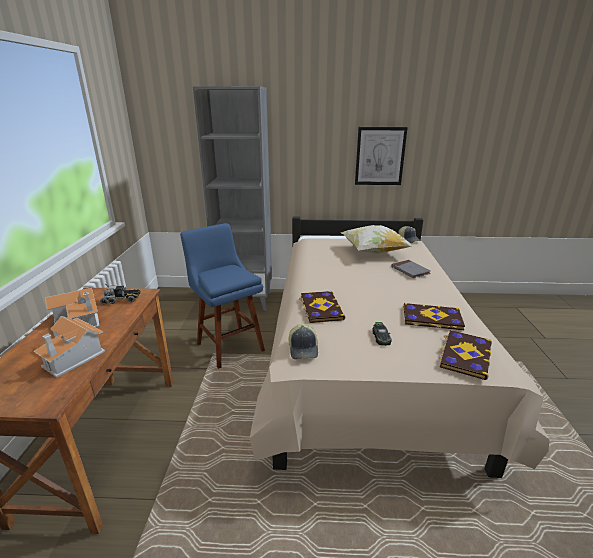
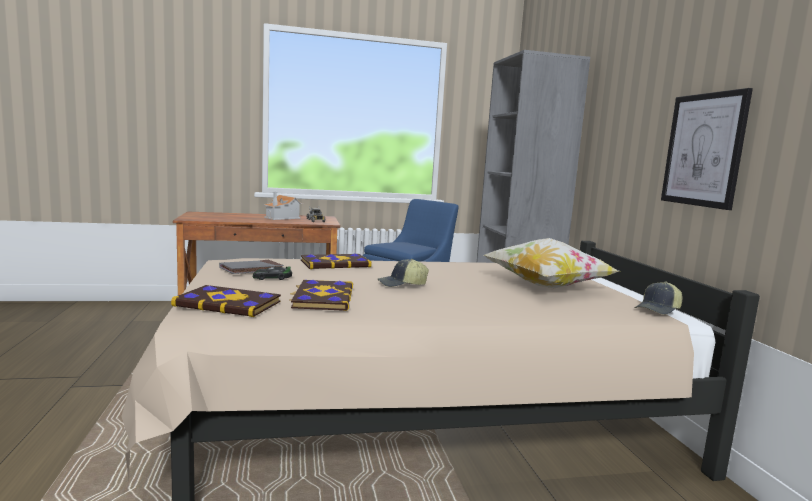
camera: 75 degrees right, 15 degrees down
(74, 356) = (235, 218): toy house -> none
(304, 349) = (251, 259): cap -> cap (402, 285)
(410, 271) = (487, 299): grey book -> grey book (251, 270)

